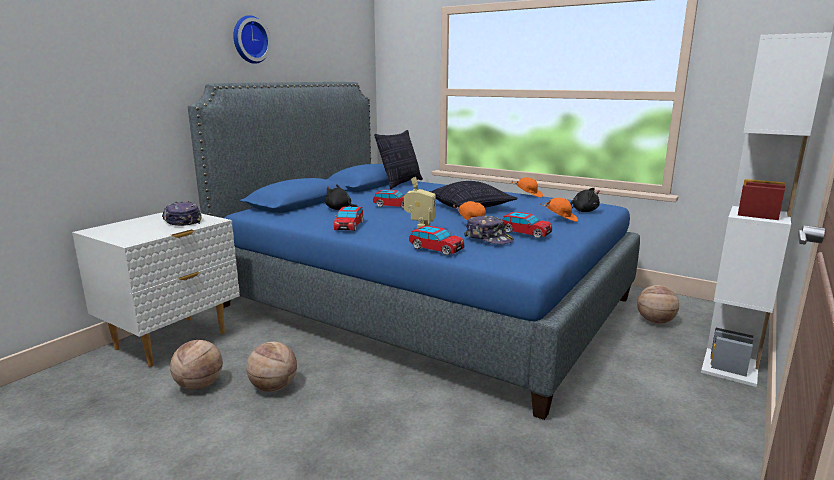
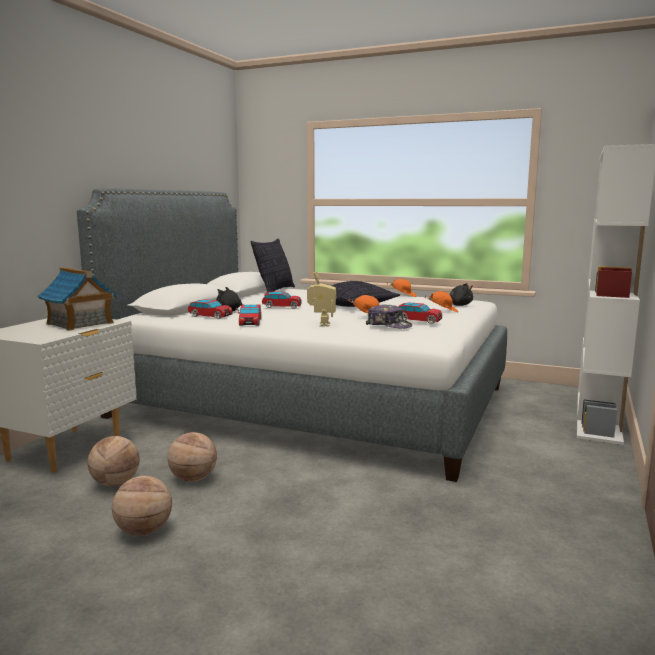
camera: 10 degrees left, 5 degrees down
(182, 221) = (80, 323): cap -> toy house
(249, 40) = (129, 148): wall clock -> none
(423, 302) = (312, 402): blue bed -> white bed
(436, 249) = (345, 335): toy car -> toy car (210, 316)
(655, 321) = (528, 404): basketball -> basketball (144, 531)

